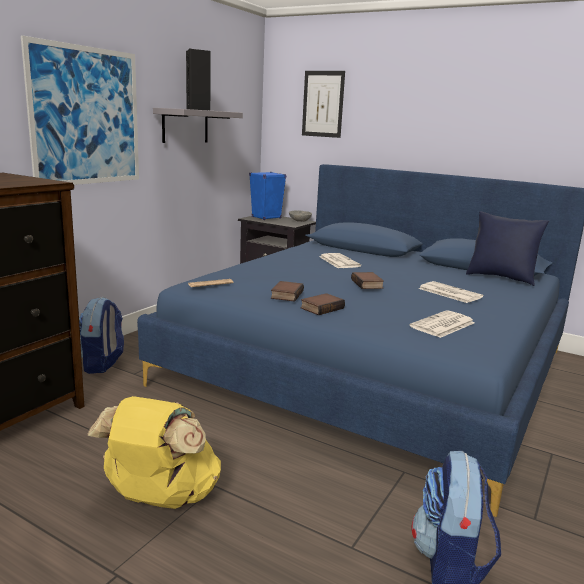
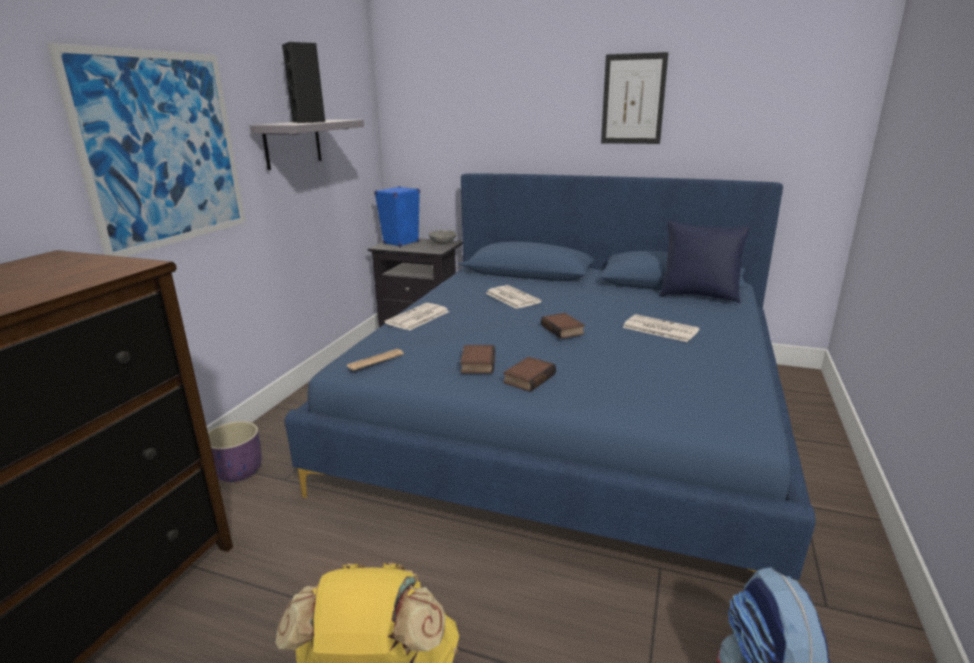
camera: 10 degrees left, 5 degrees up
(102, 364) = (239, 472): backpack -> purple planter
(323, 104) = (455, 99): picture -> picture (633, 99)
(442, 325) = (681, 383): newspaper -> newspaper (417, 318)

